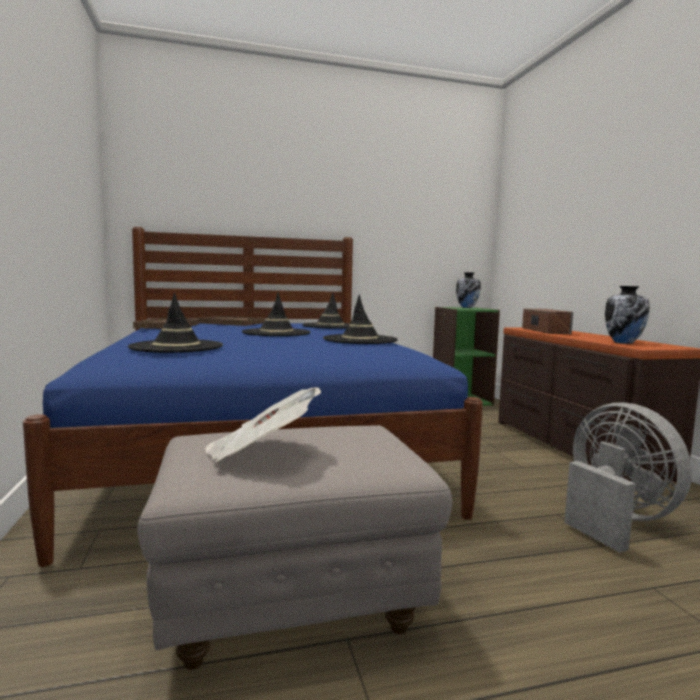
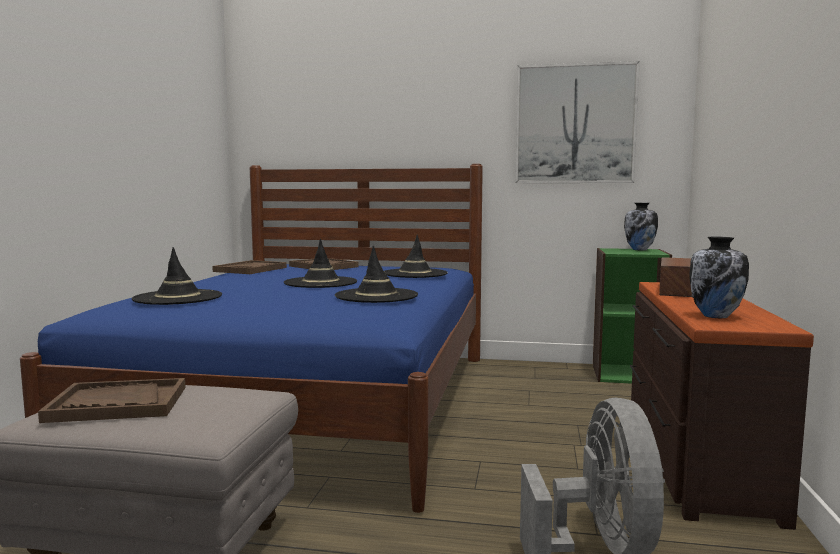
camera: 25 degrees right, 0 degrees up
(260, 453) = (117, 404): newspaper -> brown tray
(420, 211) = (575, 124): none -> picture

